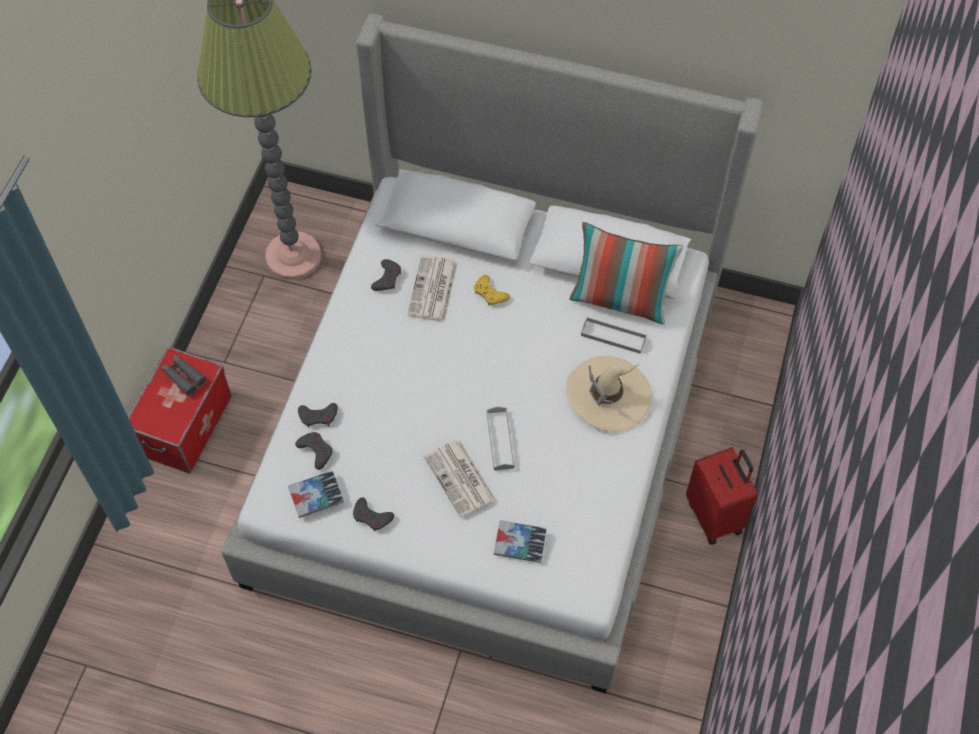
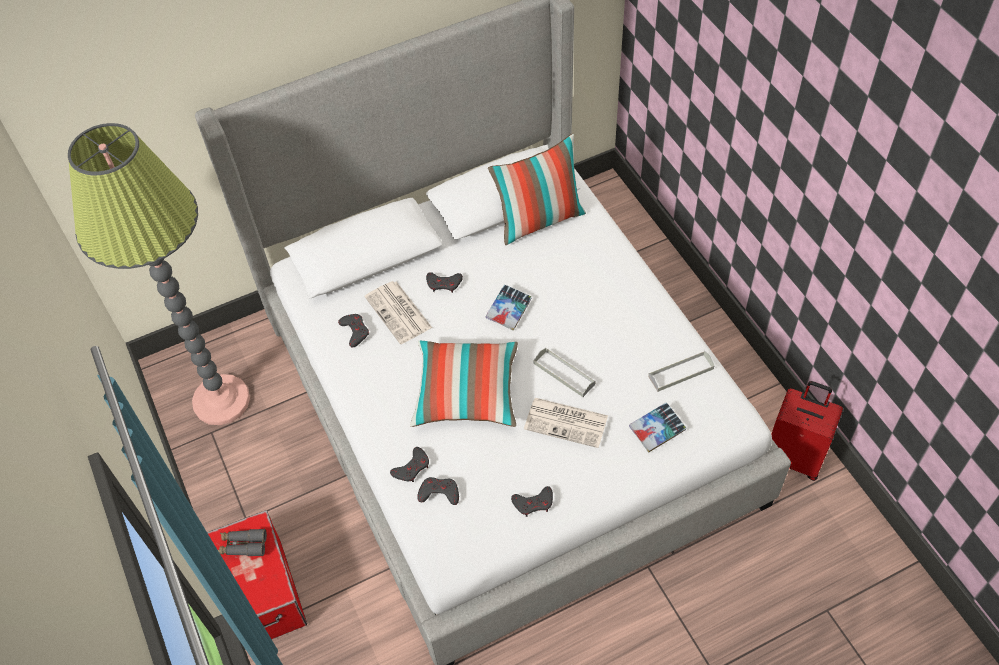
camera: 40 degrees left, 5 degrees down
(316, 496) = (476, 524): book -> book (509, 310)
(414, 393) = (466, 392): none -> pillow
(490, 293) = (444, 284): yellow game controller -> grey game controller
(608, 395) = (602, 286): beige hat -> none
(613, 337) = (561, 246): grey tray -> grey tray (680, 372)
(715, 516) = (709, 334): red suitcase -> red suitcase (794, 456)

